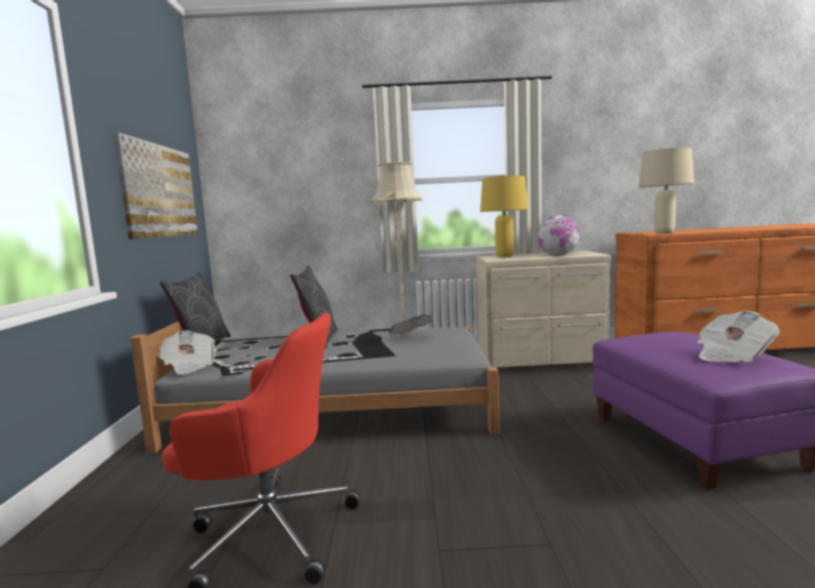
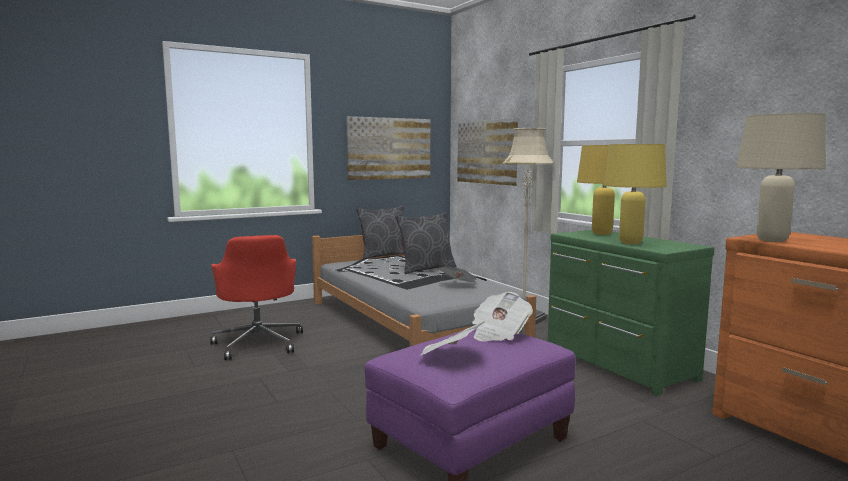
camera: 60 degrees right, 0 degrees up
(189, 366) = (343, 262): newspaper -> newspaper (499, 333)
(282, 196) = (486, 152): none -> picture
(542, 361) = (617, 364): beige dresser -> green dresser
(558, 255) = (630, 243): globe -> yellow table lamp

